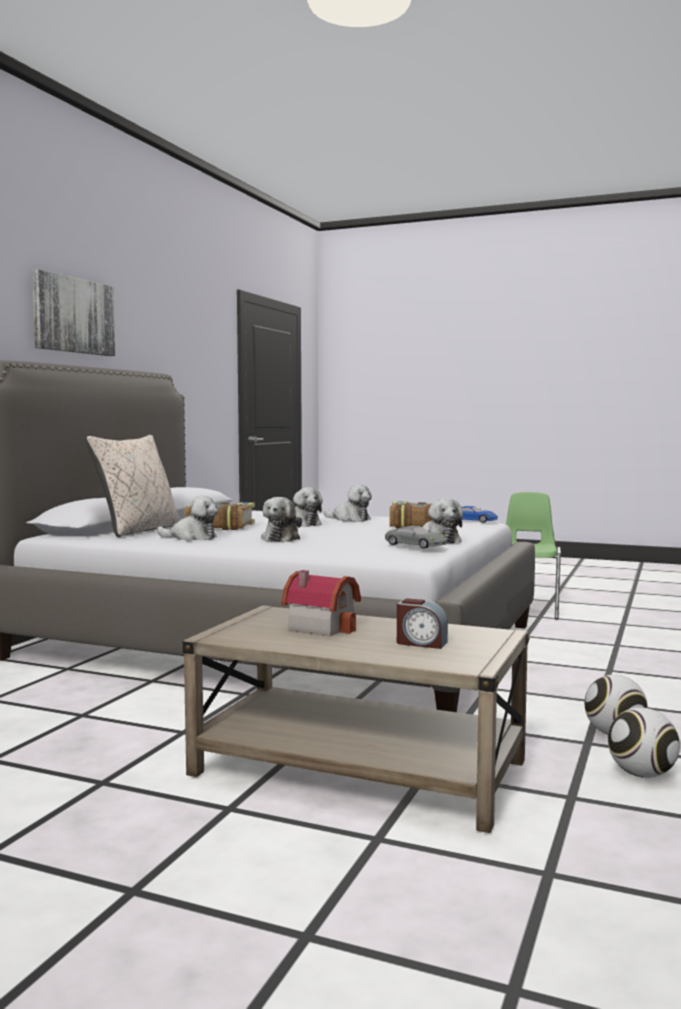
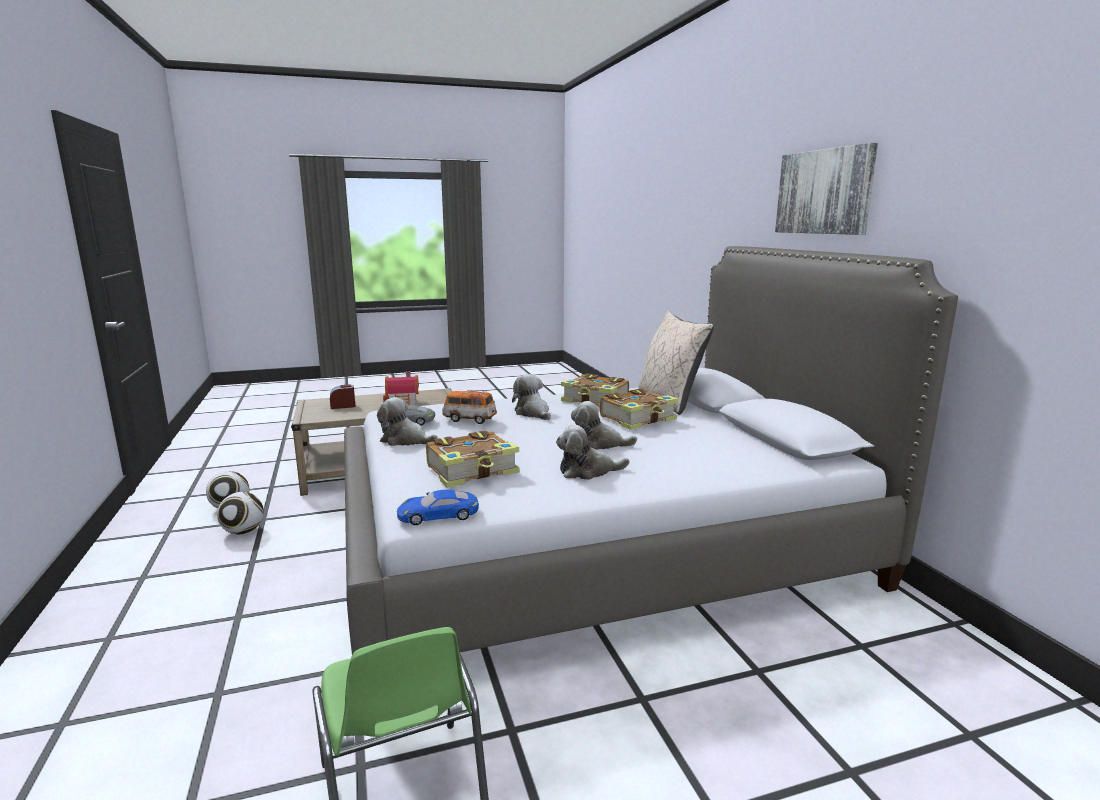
camera: 140 degrees right, 10 degrees up
(192, 537) = (595, 401): plush toy -> book
(355, 538) = (469, 419): none -> toy car

